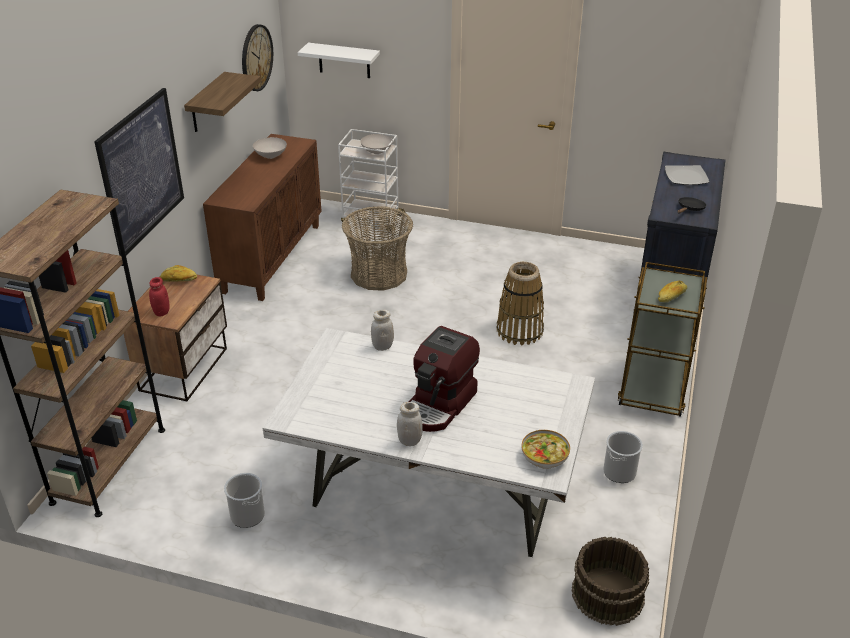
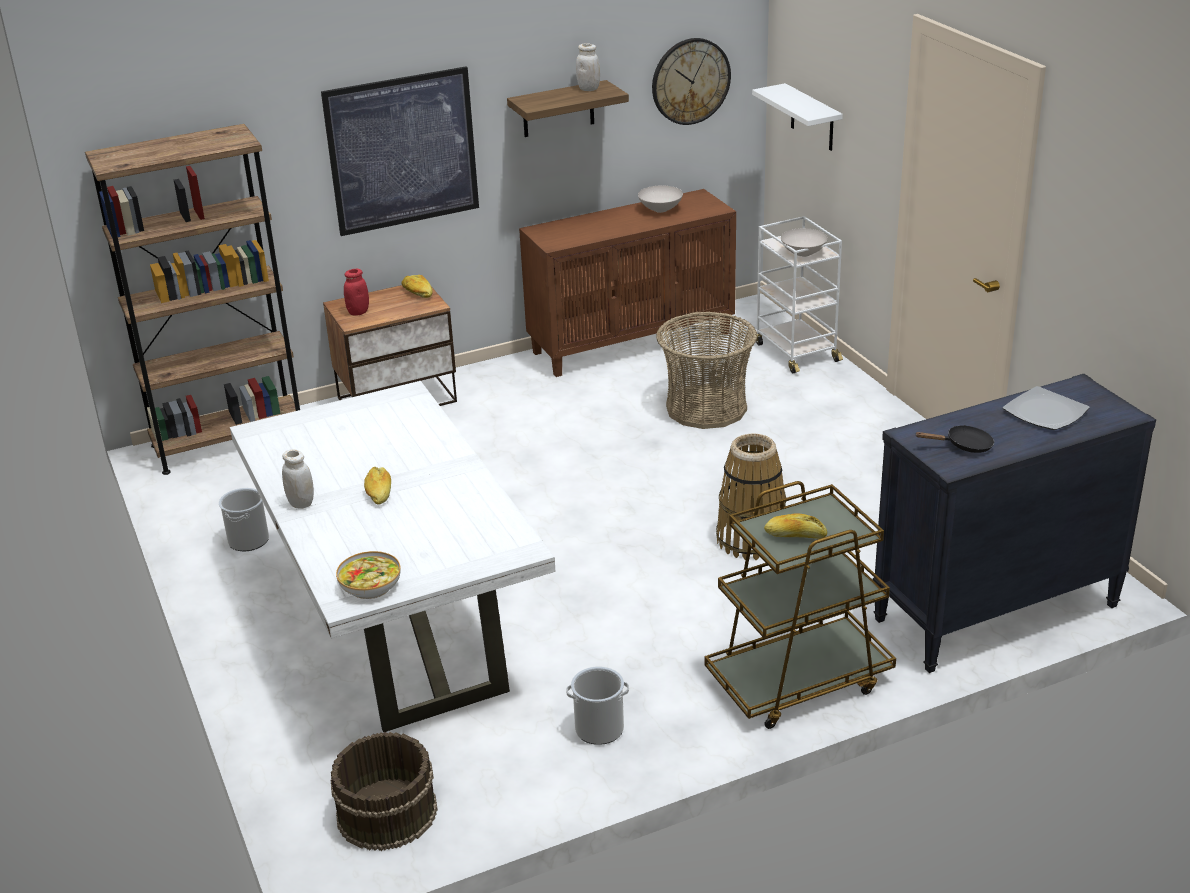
camera: 50 degrees right, 5 degrees down
(382, 346) = (431, 420): white jar -> white jar (588, 89)
(440, 405) = (379, 492): coffee machine -> bread

